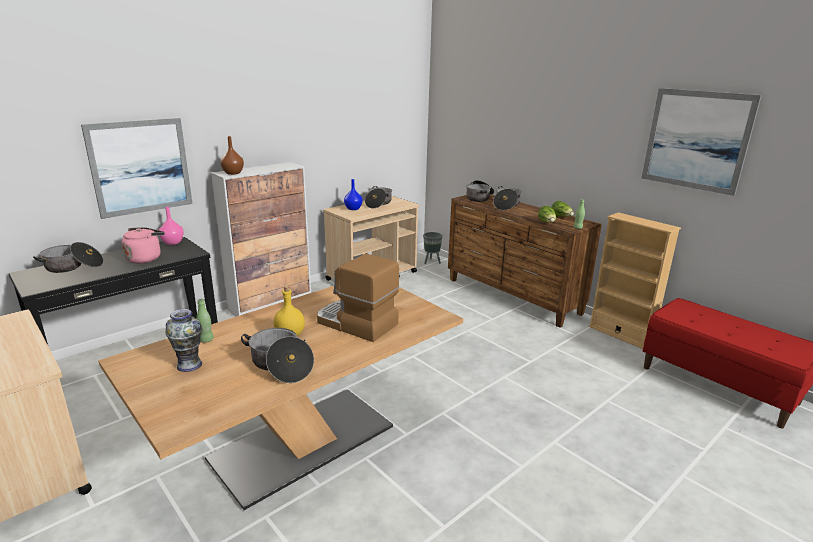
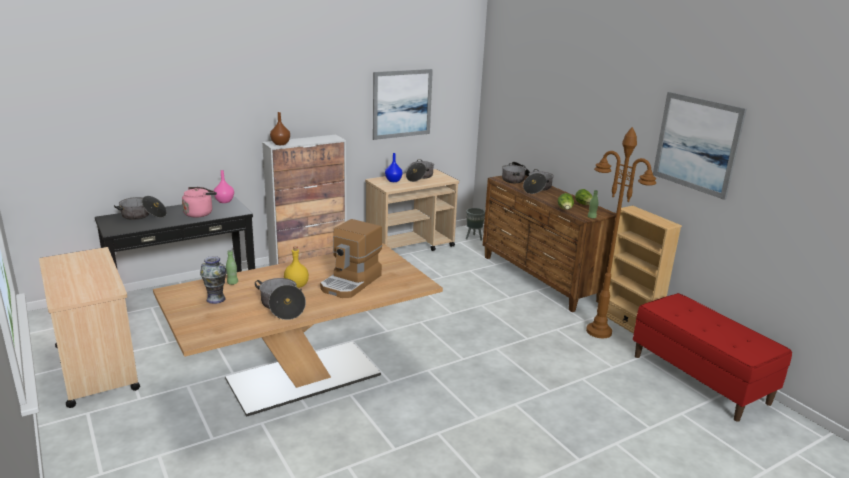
camera: 10 degrees right, 0 degrees up
(141, 167) = (203, 135): picture -> picture (402, 104)
(355, 323) = (351, 282): coffee machine -> coffee machine turned 105 degrees counterclockwise
(596, 345) = (599, 331): none -> brown floor lamp

